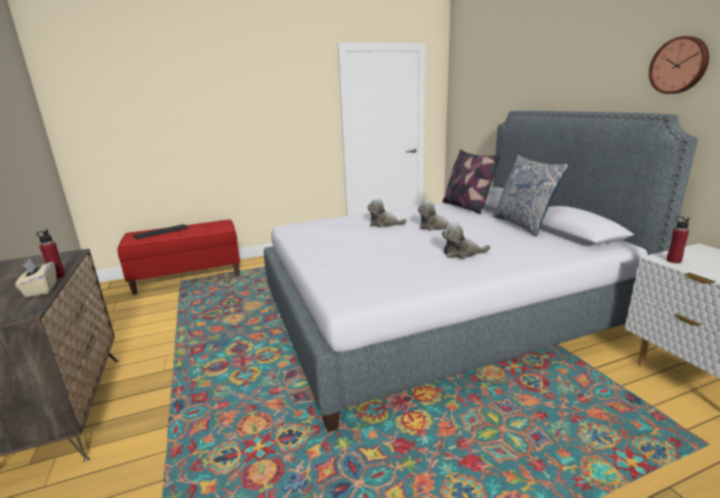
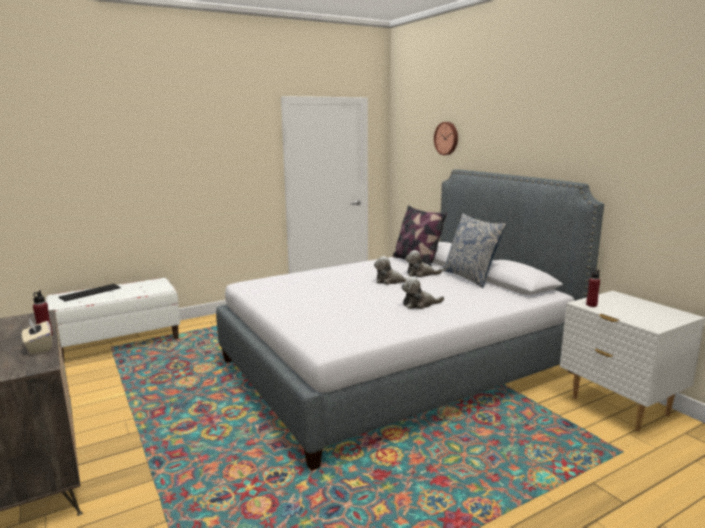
camera: 10 degrees left, 5 degrees down
(188, 277) = (119, 342): red bench -> white bench
(384, 224) = (341, 279): plush toy -> plush toy (421, 274)
(679, 65) = (587, 144): wall clock -> wall clock (447, 138)

